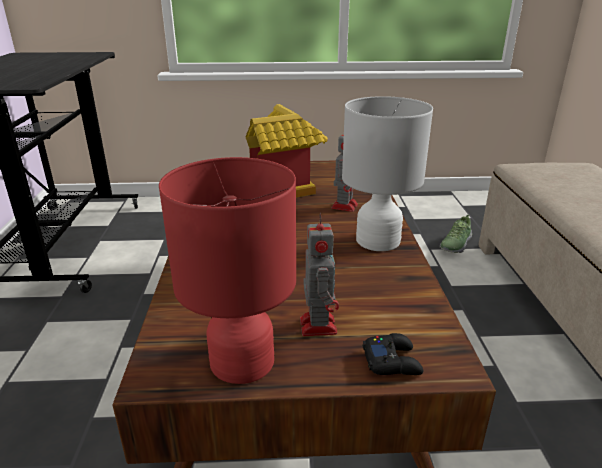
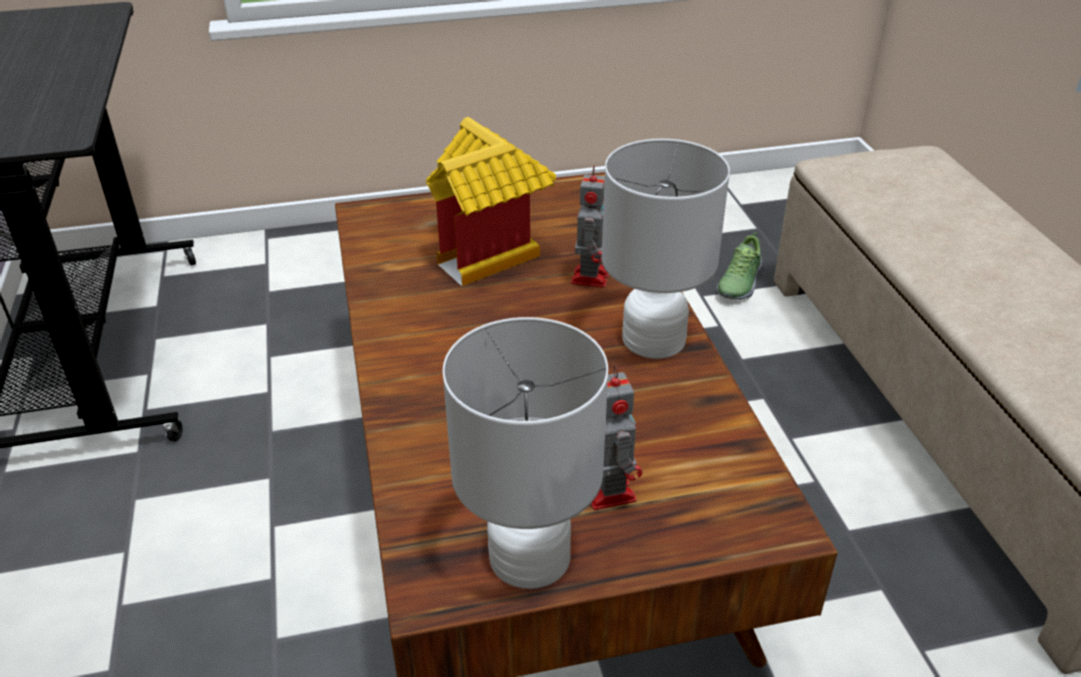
camera: 10 degrees left, 10 degrees up
(242, 362) = (530, 558): red table lamp -> grey table lamp
(392, 361) = (712, 530): black game controller -> none

